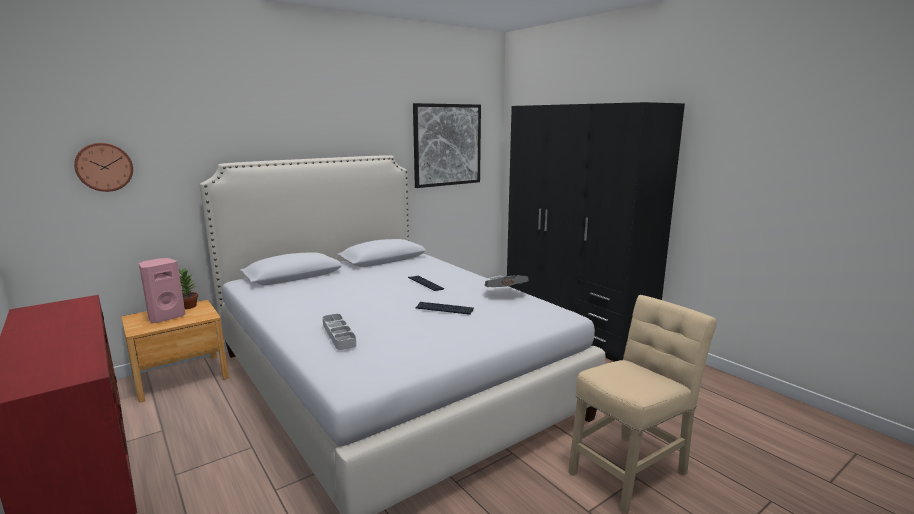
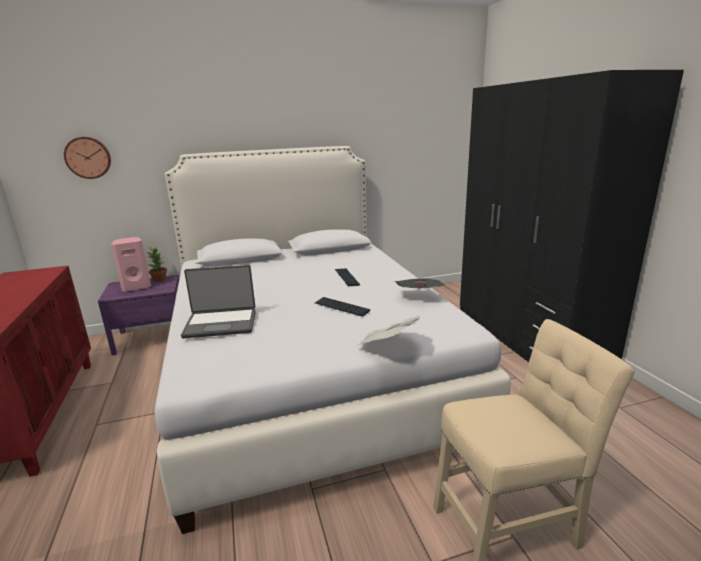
camera: 20 degrees right, 5 degrees up
(180, 377) = (151, 337): brown nightstand -> purple nightstand
(339, 335) = (221, 323): grey tray -> laptop
(447, 145) = (413, 134): picture -> none
(512, 334) = (388, 345): none -> newspaper

